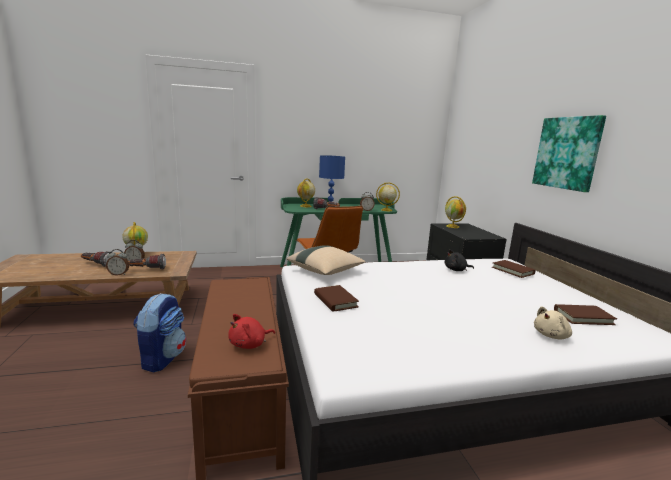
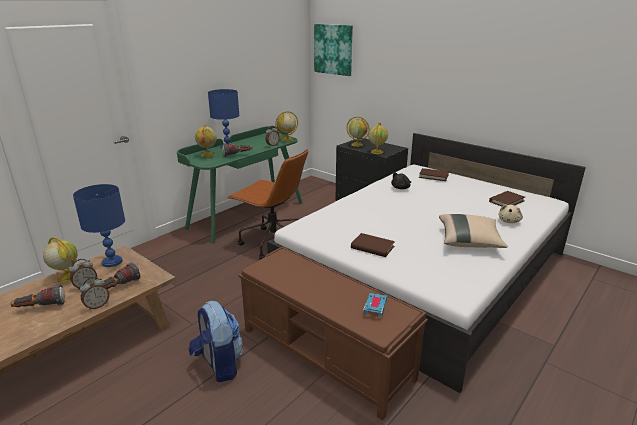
camera: 35 degrees left, 10 degrees up
(171, 256) = (112, 262): none -> blue table lamp
(249, 344) = (375, 306): red plush toy -> toy car
(325, 271) = (321, 224): beige pillow -> beige pillow (469, 241)
(463, 234) = (377, 152): none -> globe
(567, 153) = (455, 74): picture -> picture (333, 49)

